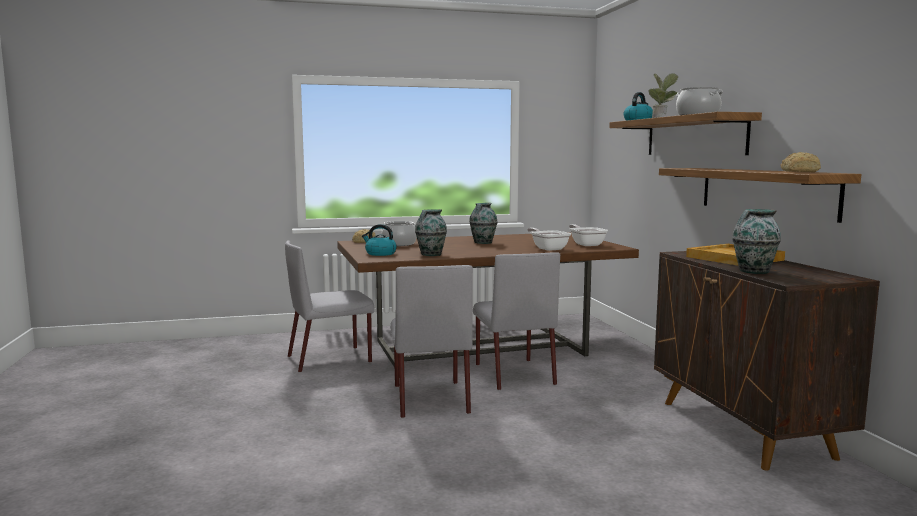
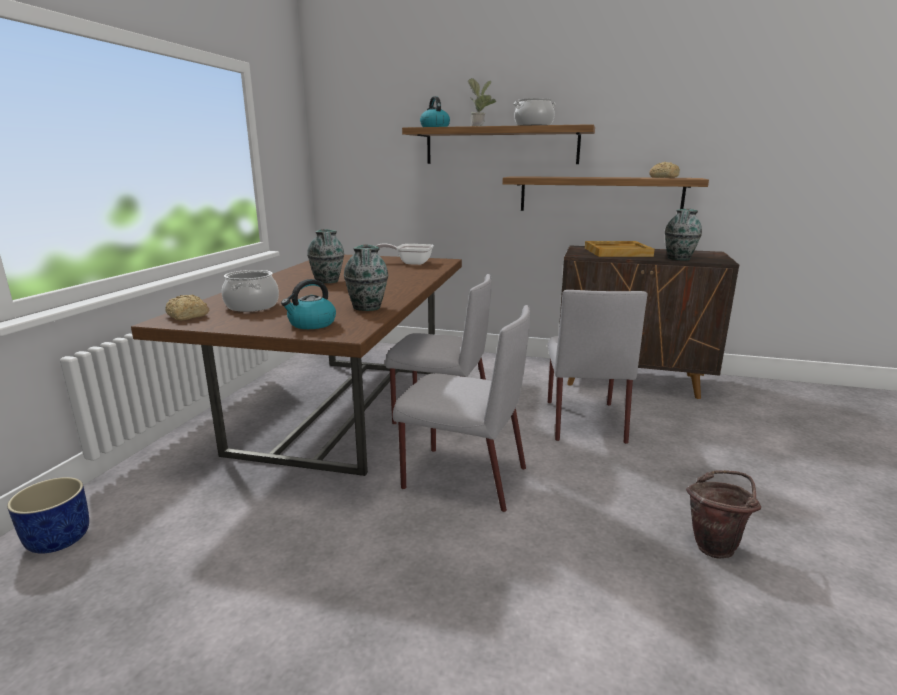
camera: 60 degrees left, 10 degrees up
(280, 341) = (59, 539): none -> blue planter
(331, 359) = (232, 511): grey chair -> grey chair (584, 420)
(438, 495) = (715, 545): none -> brown bucket
(548, 248) = (411, 273): frying pan -> none

